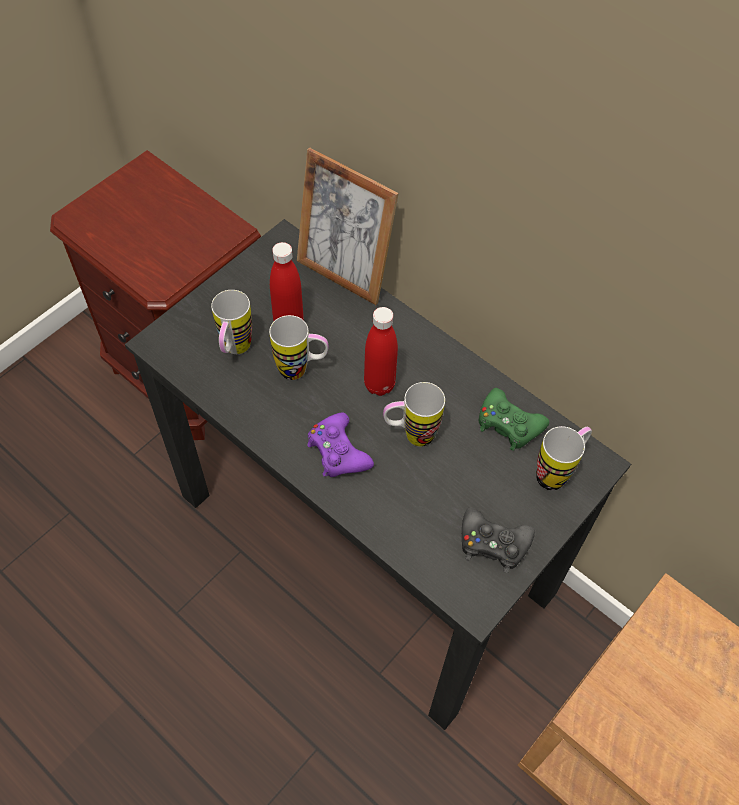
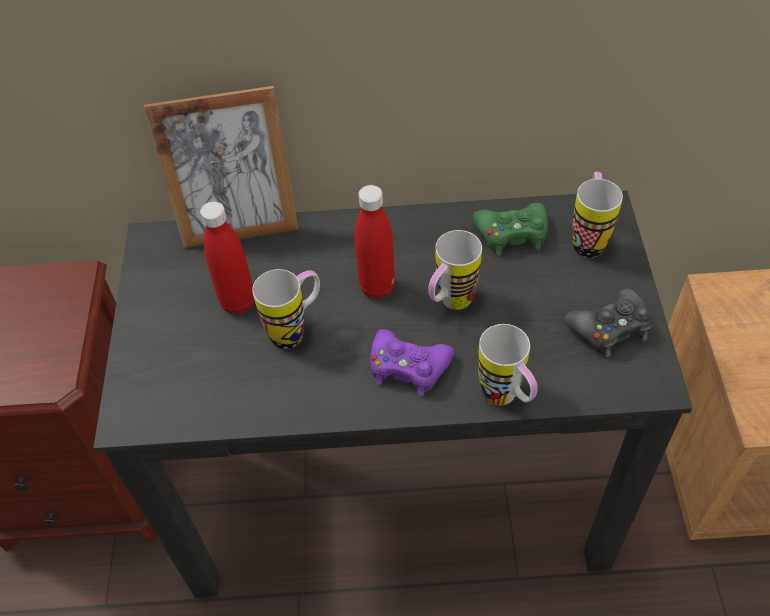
camera: 40 degrees left, 5 degrees down
(234, 351) = (215, 364): mug -> mug (506, 399)

